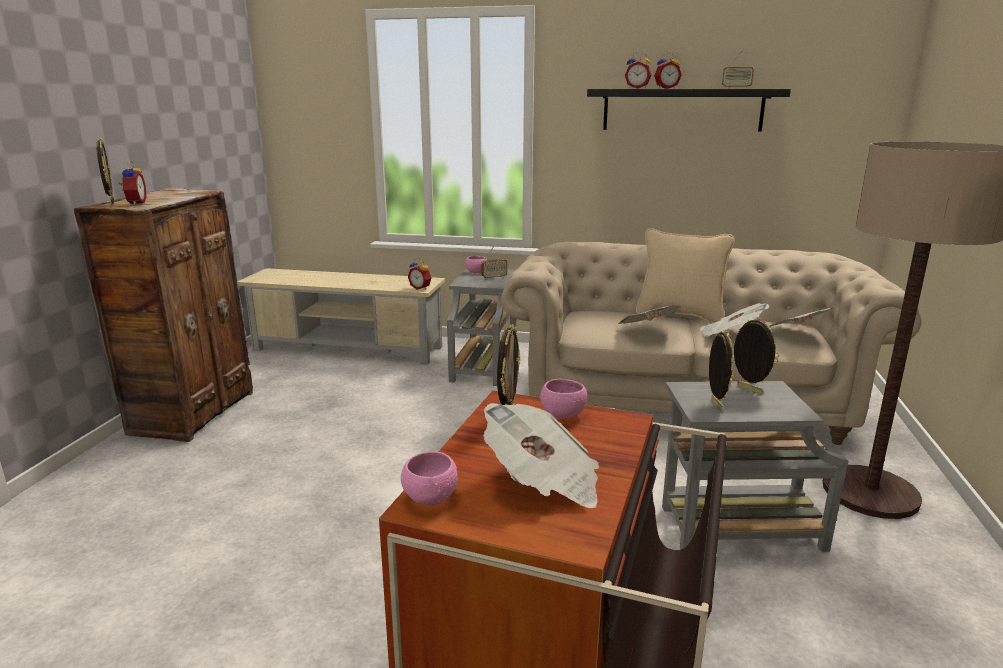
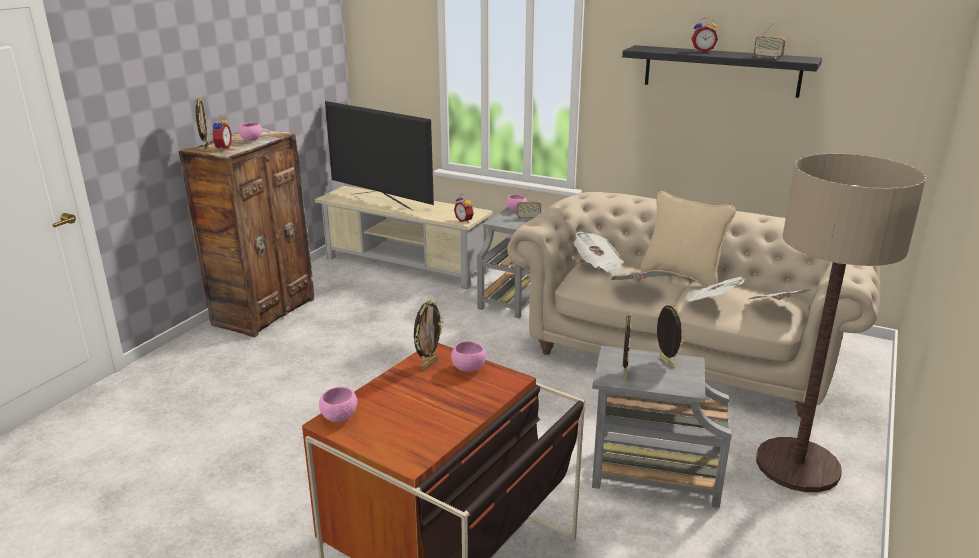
camera: 15 degrees right, 5 degrees up
(171, 196) = (251, 140): none -> pink bowl
(317, 279) = (381, 201): none -> television
(544, 482) = (418, 418): newspaper -> newspaper (598, 266)
(637, 88) = (672, 51): alarm clock -> none

